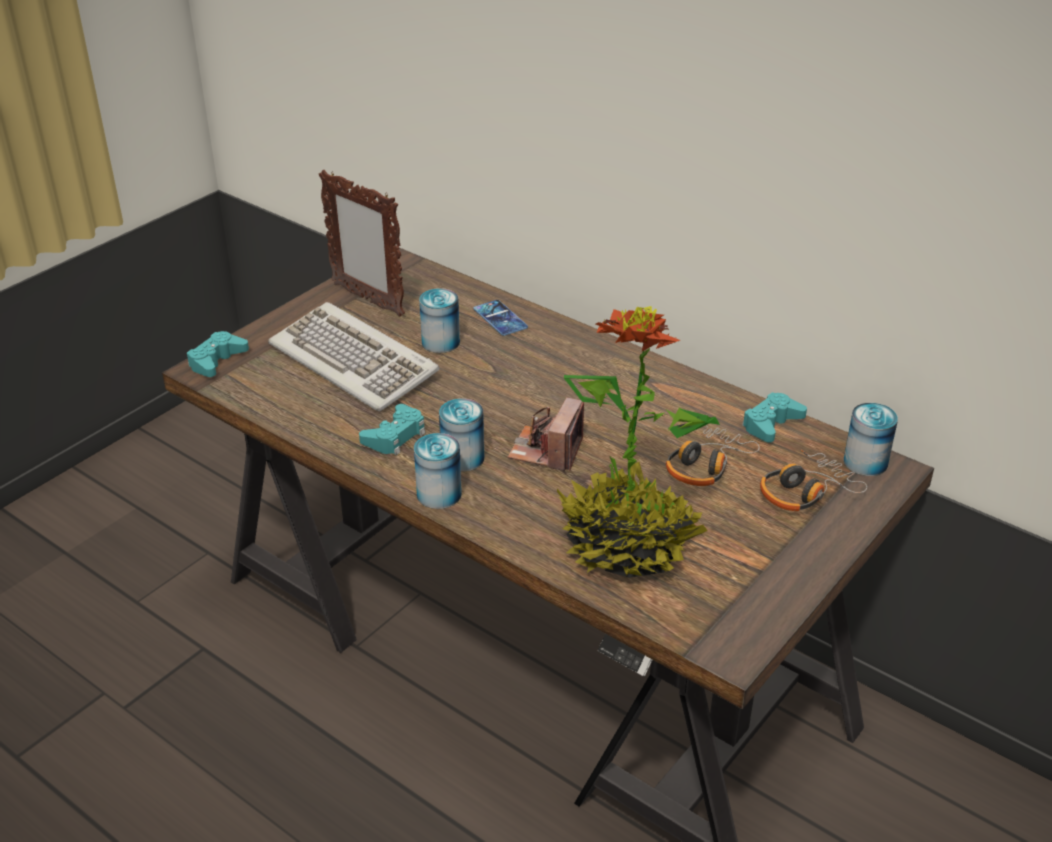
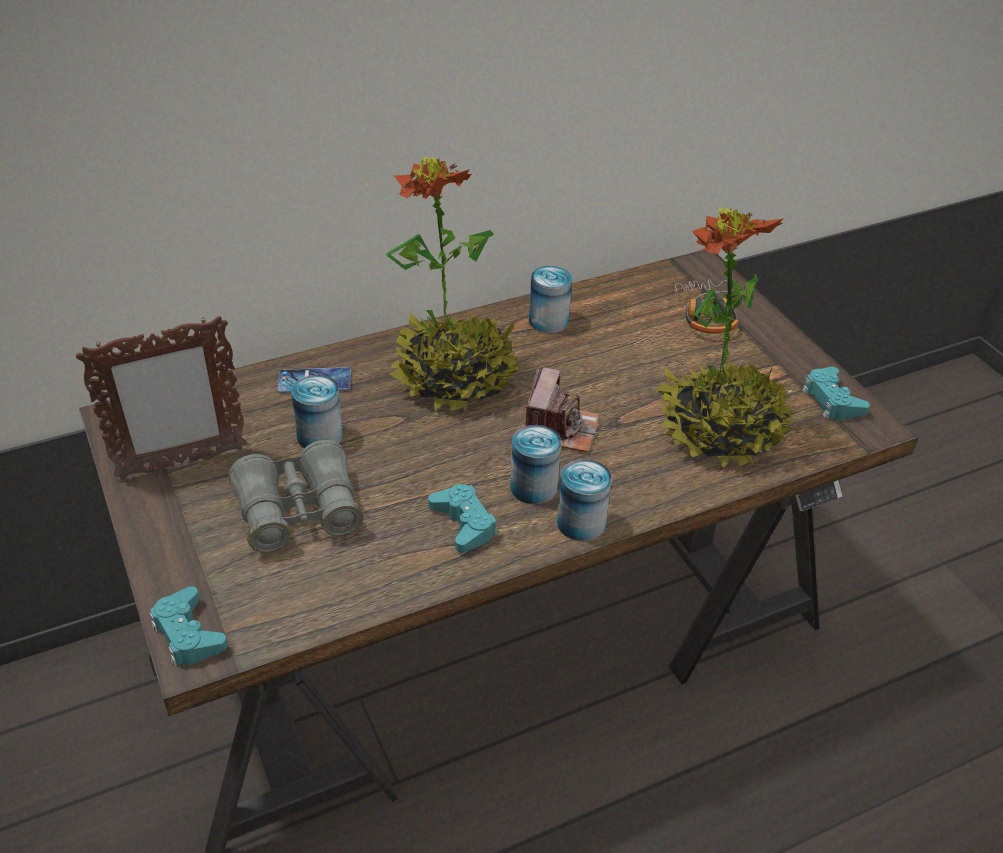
camera: 65 degrees left, 5 degrees up
(355, 361) = (298, 512): keyboard -> grey binoculars
(547, 450) = (560, 429): camera -> camera turned 120 degrees counterclockwise
(563, 379) = (455, 378): none -> potted plant
(705, 464) = (639, 348): headphones -> none
(771, 424) = (608, 294): turquoise game controller -> turquoise game controller (831, 400)
(865, 462) = (686, 273): can -> can (548, 321)

